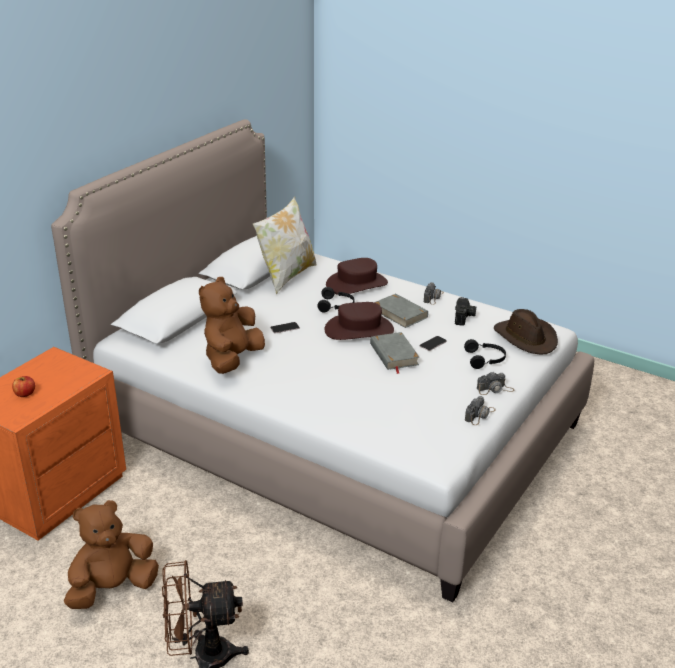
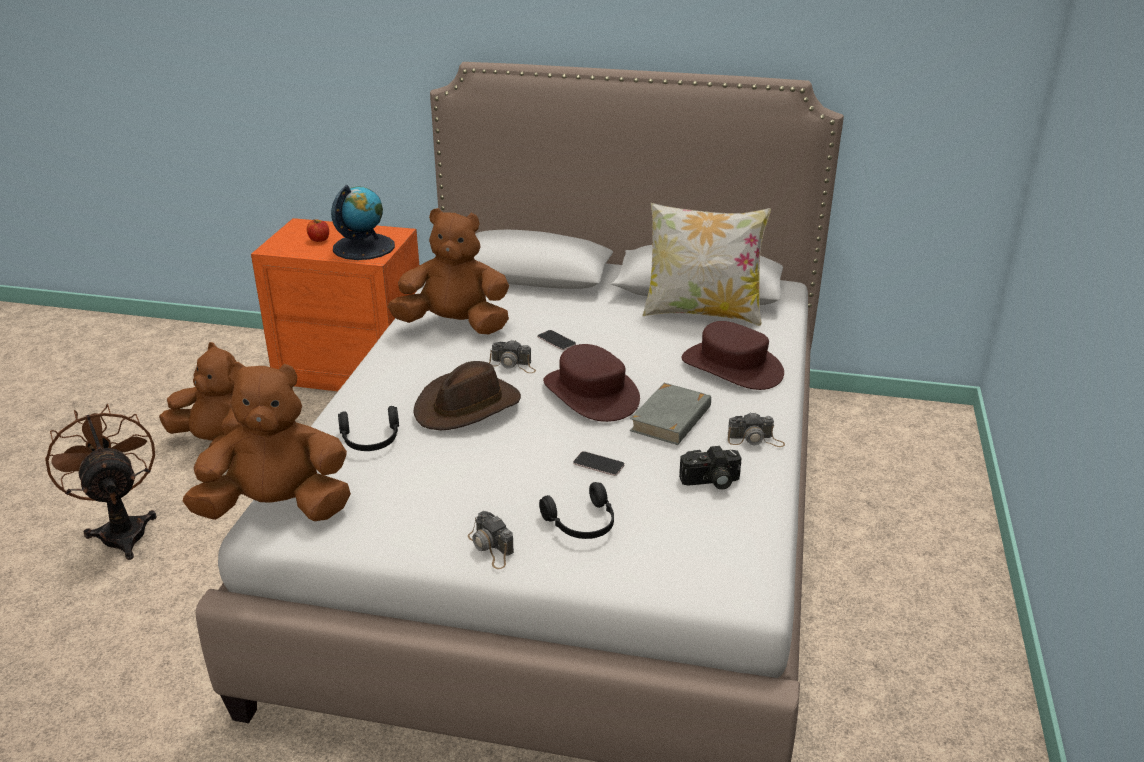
camera: 70 degrees right, 0 degrees up
(65, 374) = (363, 247): none -> globe
(336, 306) = (650, 364): black headphones -> black headphones (371, 440)
(393, 354) = (537, 433): grey book -> none
(426, 457) = (278, 508): none -> brown plush toy
(480, 415) = (405, 541): camera -> camera (513, 365)
(526, 338) = (689, 559): brown hat -> brown hat (468, 406)

